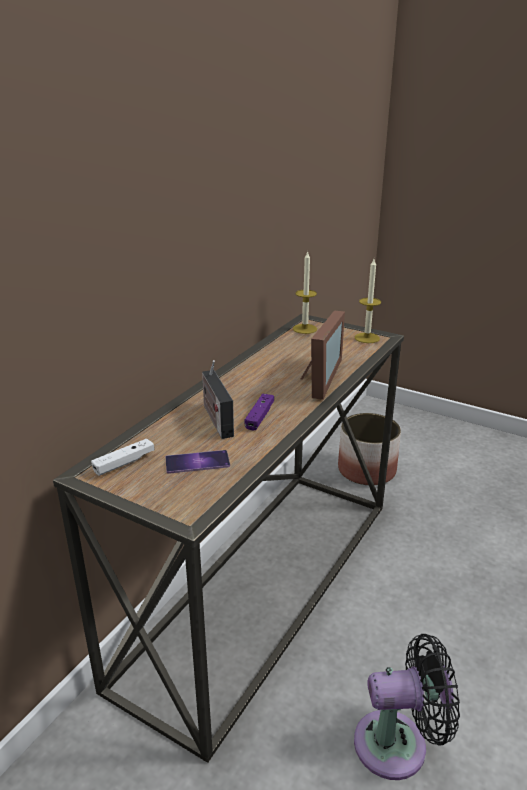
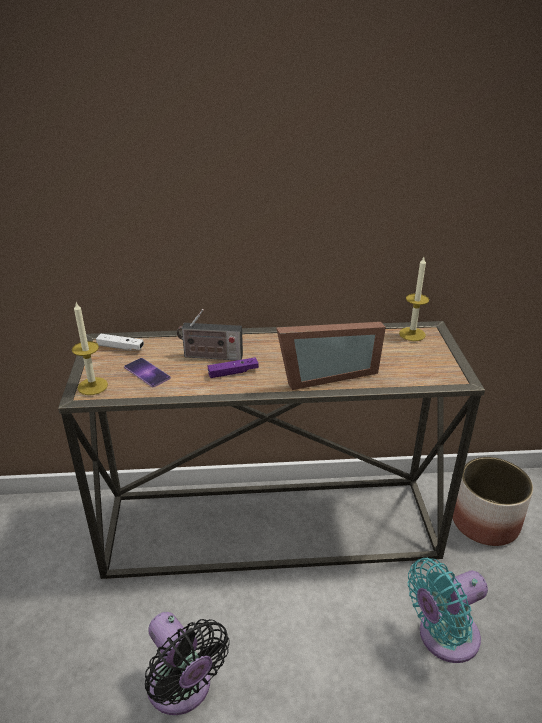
camera: 55 degrees right, 5 degrees up
(216, 419) = (210, 356): radio -> radio turned 120 degrees counterclockwise
(367, 338) = (443, 371): candle -> candle (92, 386)
(449, 548) = (443, 637): none -> turquoise fan

